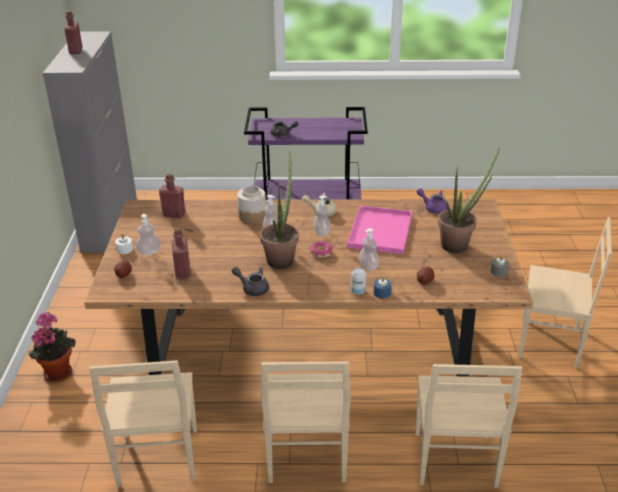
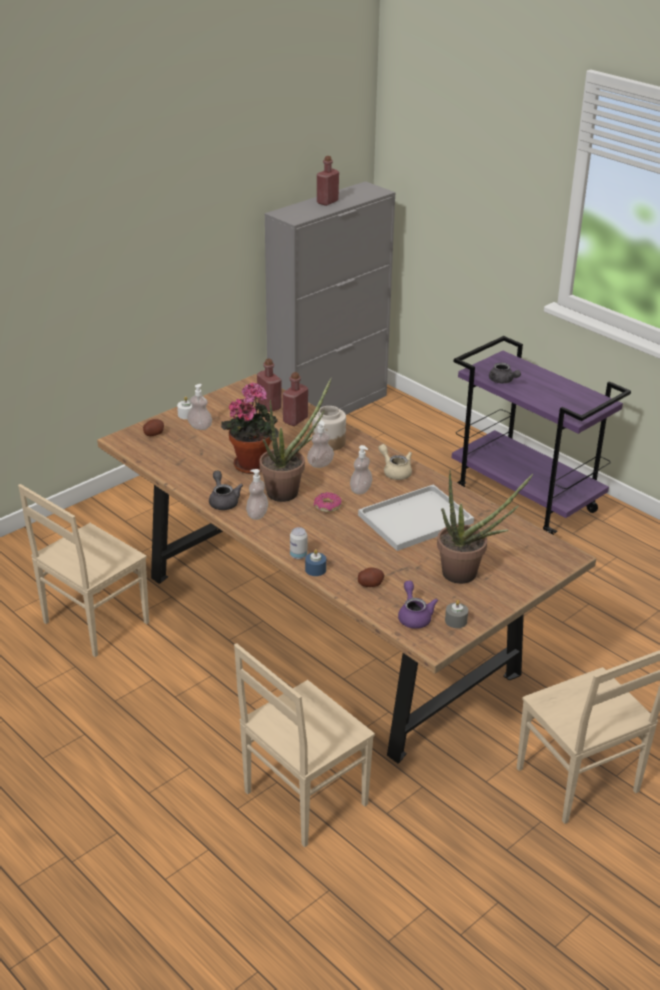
camera: 45 degrees right, 0 degrees up
(58, 372) = (120, 512): potted plant -> potted plant (253, 464)
(182, 272) = (196, 457): red bottle -> red bottle (295, 420)
(305, 457) = (193, 702): beige chair -> none
(368, 266) = (345, 542): soap dispenser -> soap dispenser (257, 514)
(381, 232) = (414, 520): pink tray -> white tray
(433, 208) = (509, 528): purple teapot -> purple teapot (414, 616)

